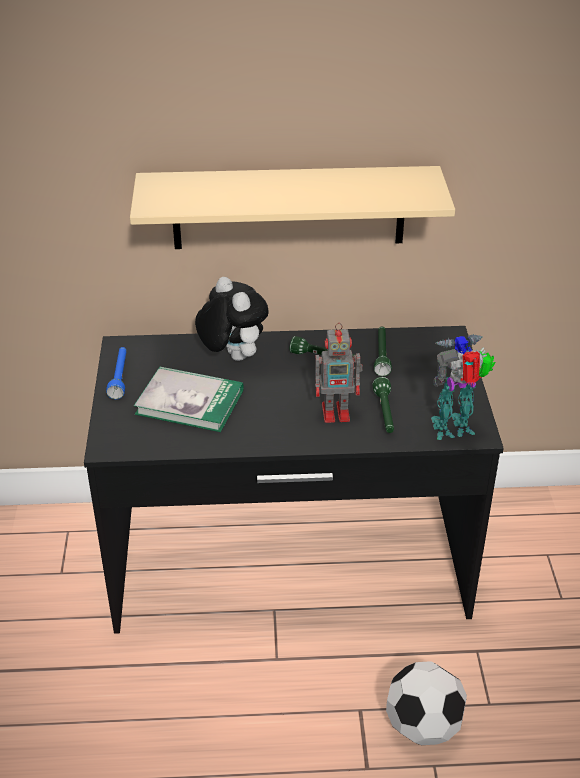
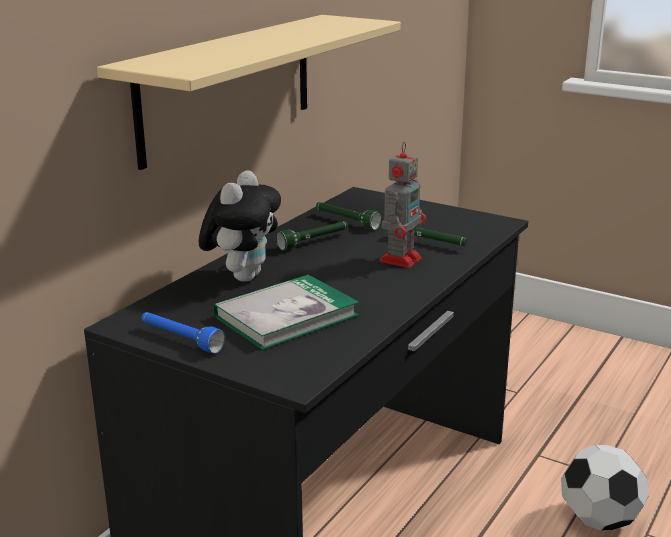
camera: 55 degrees left, 15 degrees down
(232, 356) = (243, 276): plush toy -> plush toy turned 105 degrees clockwise
(455, 429) = (485, 227): toy robot -> none

